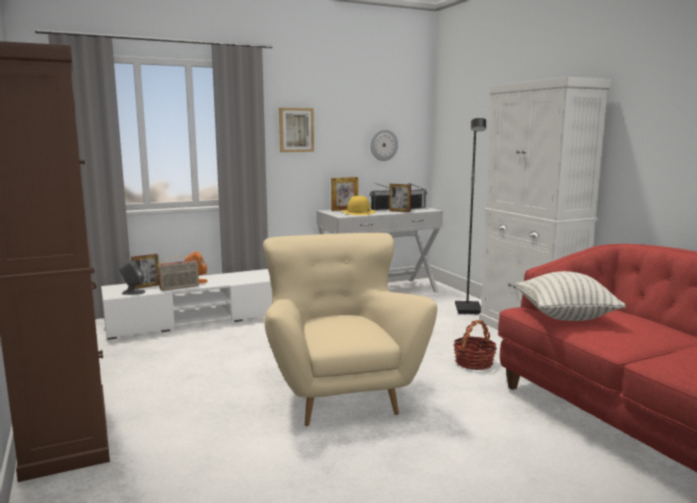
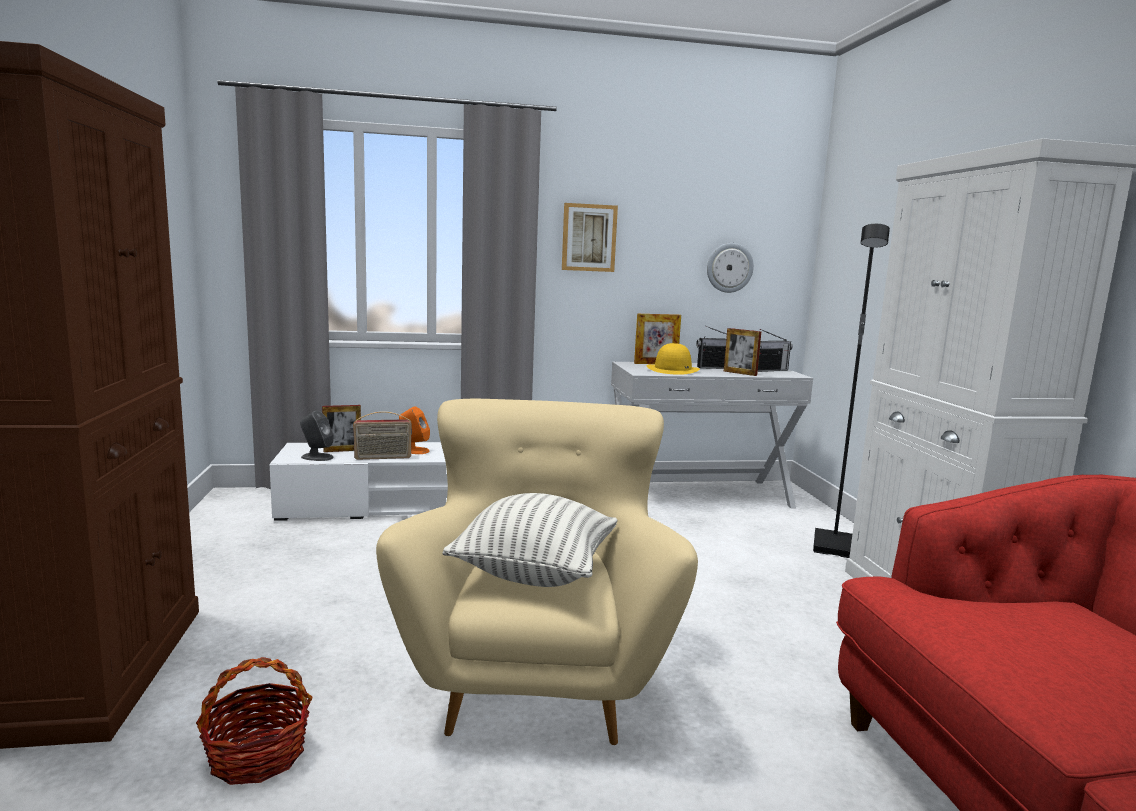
camera: 15 degrees right, 0 degrees up
(474, 363) = (804, 656): basket -> basket (257, 755)
(565, 316) = (972, 618): pillow -> pillow (535, 573)

